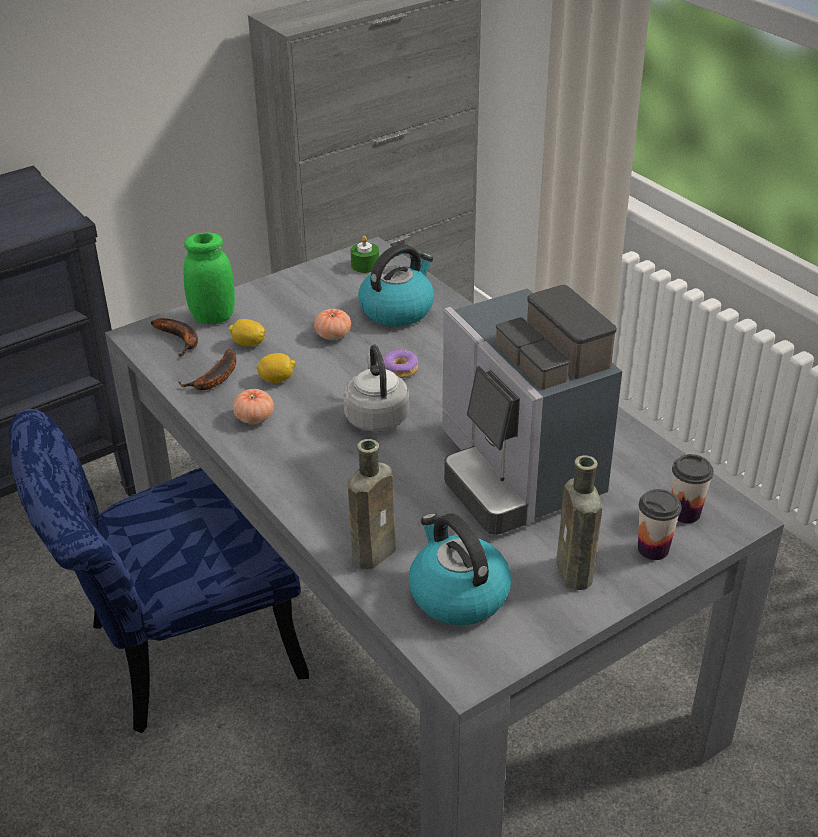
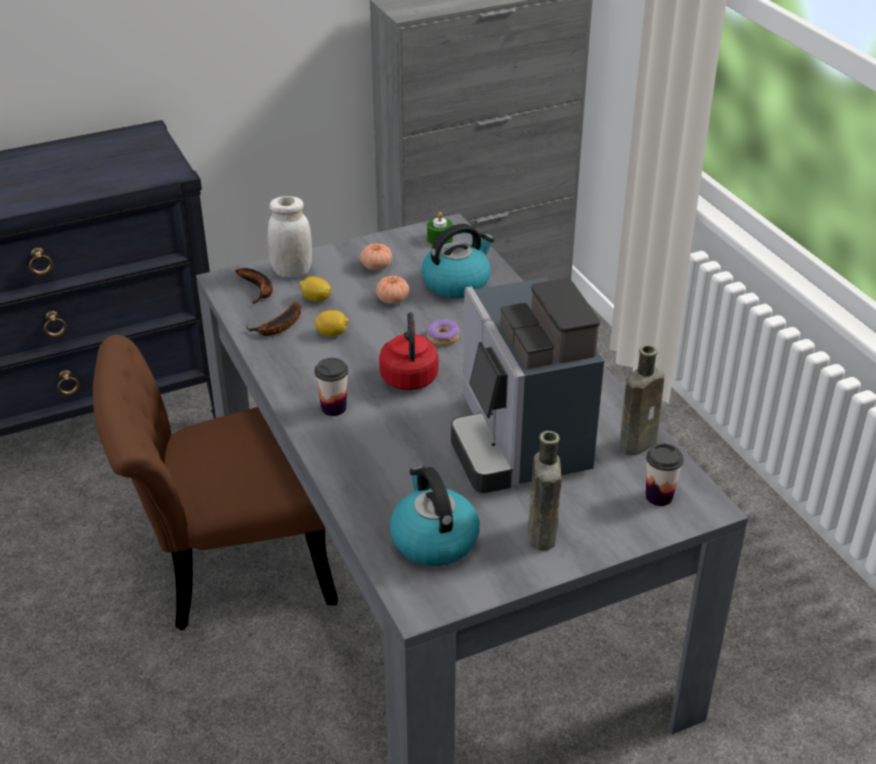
camera: 10 degrees right, 0 degrees up
(176, 653) = (227, 567): blue chair -> brown chair
(213, 317) = (292, 272): green jar -> white jar
(254, 417) = (303, 365): tomato -> tomato (376, 266)
(376, 416) = (409, 376): grey kettle -> red kettle
(376, 551) = (374, 493): brown bottle -> brown bottle (639, 442)
(653, 549) = (619, 524): cup -> cup (333, 408)

